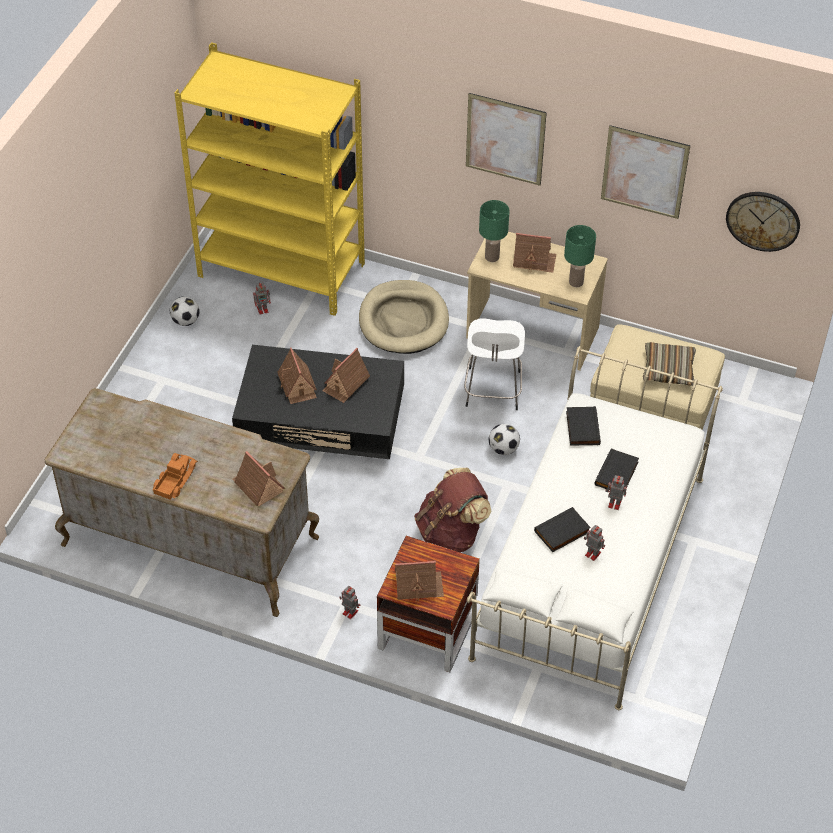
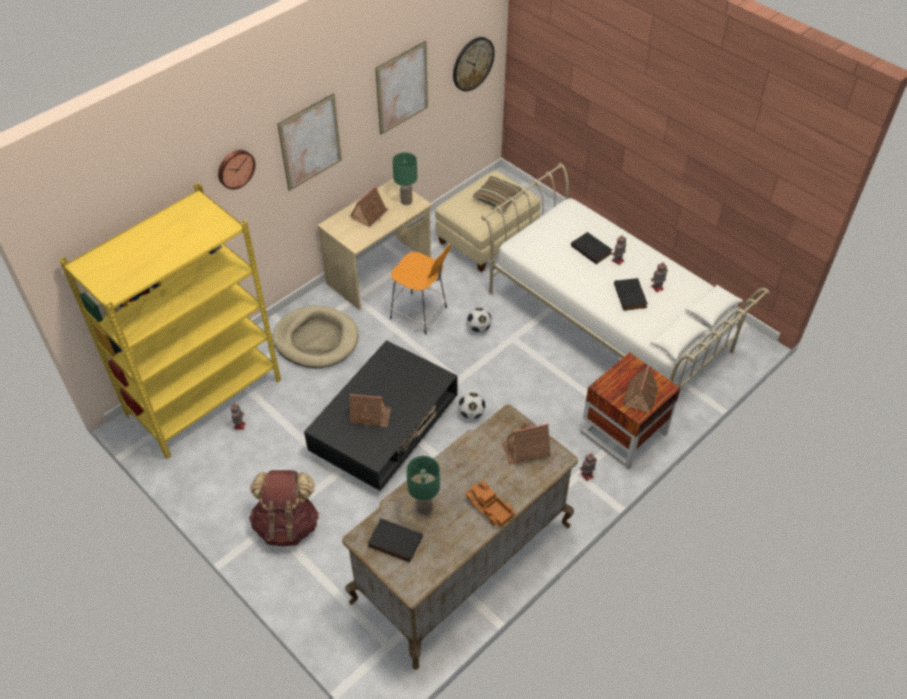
camera: 65 degrees left, 0 degrees up
(185, 321) = (213, 485): football -> football (471, 414)
(345, 384) = (387, 384): toy house -> none
(409, 98) = (235, 168): none -> wall clock
(451, 533) = (541, 386): brown backpack -> brown backpack (287, 525)
(492, 257) = (350, 235): green table lamp -> green table lamp (425, 508)
(492, 391) = (420, 314): white stool -> orange stool
(581, 428) = (540, 252): black book -> black book (394, 542)

